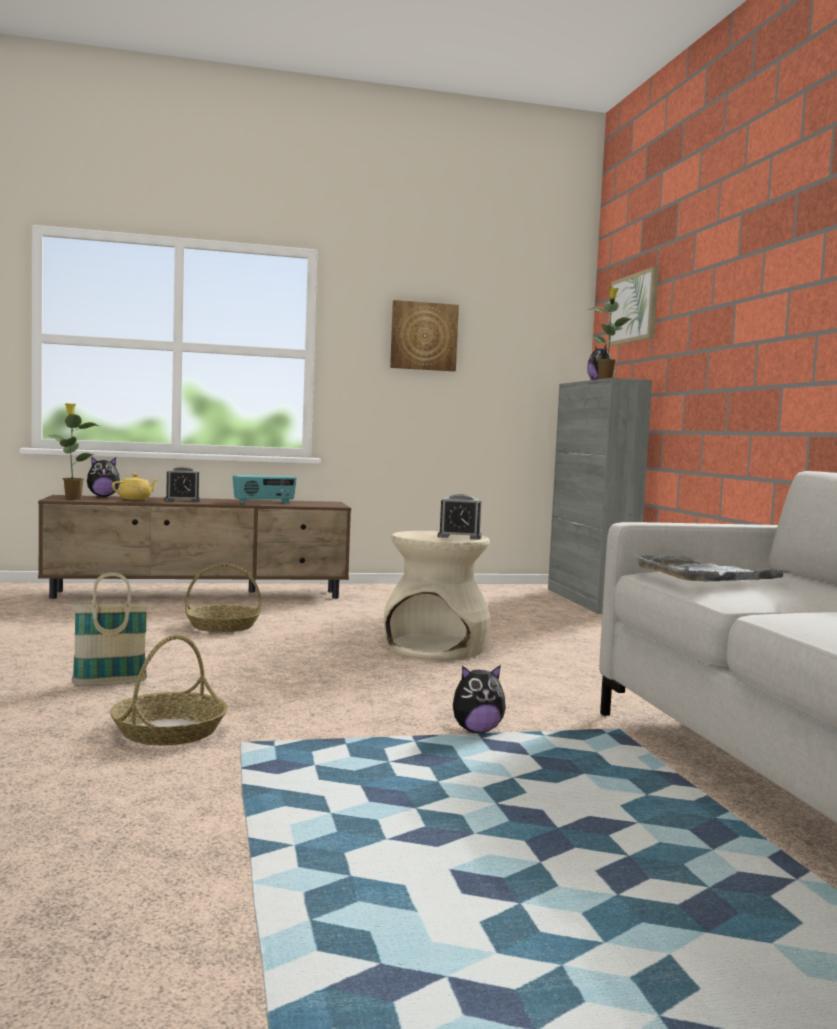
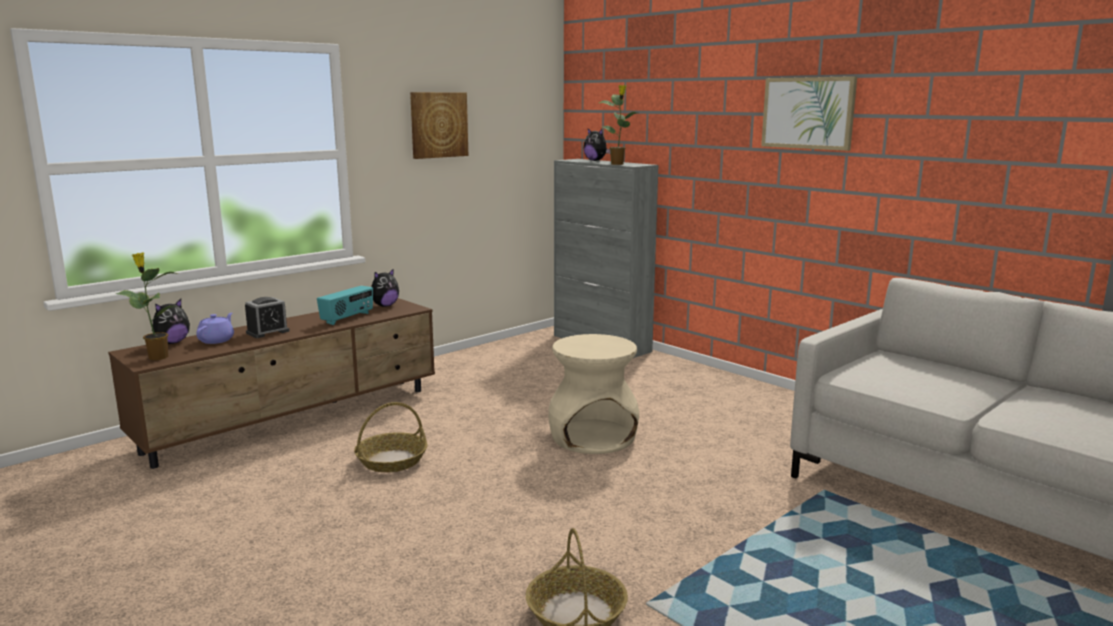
camera: 30 degrees left, 10 degrees up
(110, 682) = (427, 571): basket -> none
(135, 499) = (217, 340): yellow teapot -> purple teapot
(459, 536) = (609, 343): alarm clock -> none
(476, 730) = (756, 524): plush toy -> plush toy (384, 306)
(634, 308) = (623, 97): picture -> picture (808, 113)
(704, 575) = (888, 376): grey tray -> none

